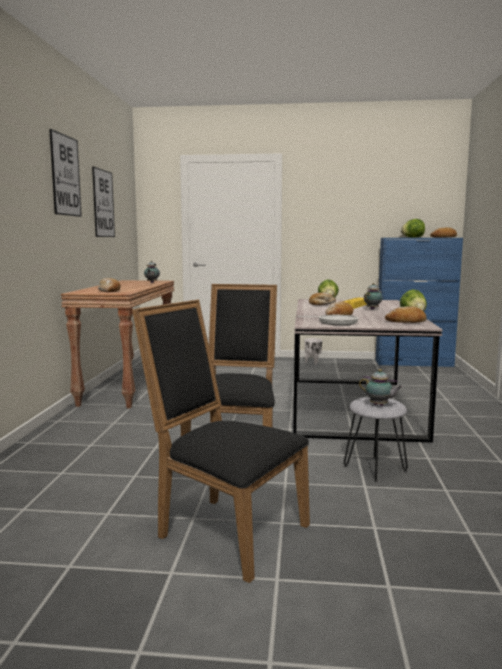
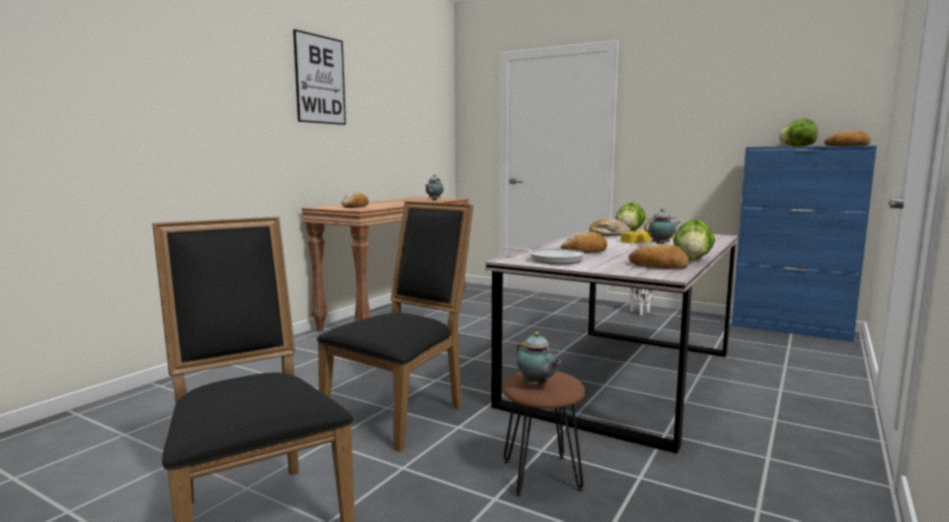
camera: 25 degrees right, 0 degrees up
(103, 203) = (389, 111): picture -> none
(374, 468) = (540, 475): grey stool -> brown stool

